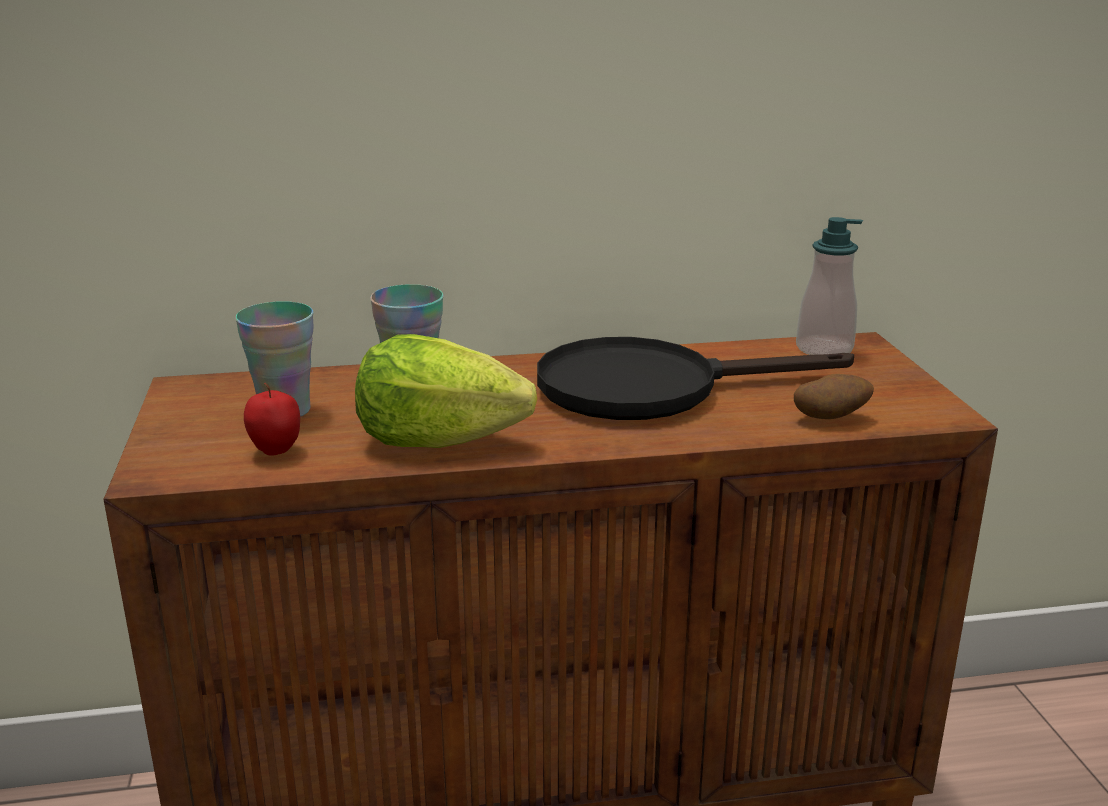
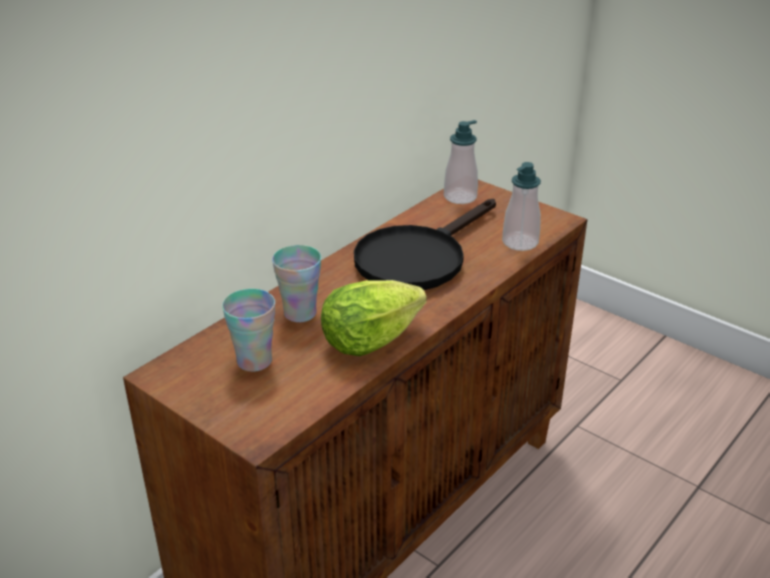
camera: 40 degrees left, 10 degrees up
(276, 451) = (298, 389): apple -> none
(830, 418) = (520, 242): potato -> soap dispenser

